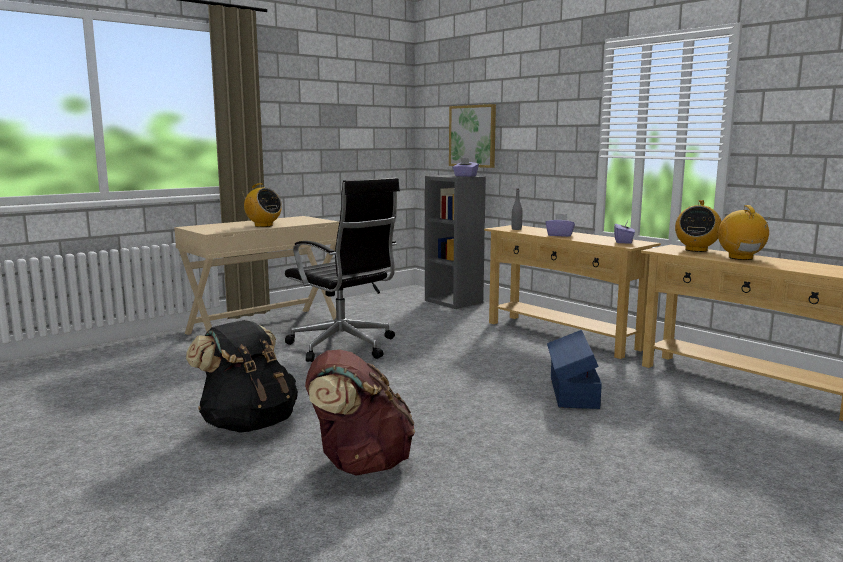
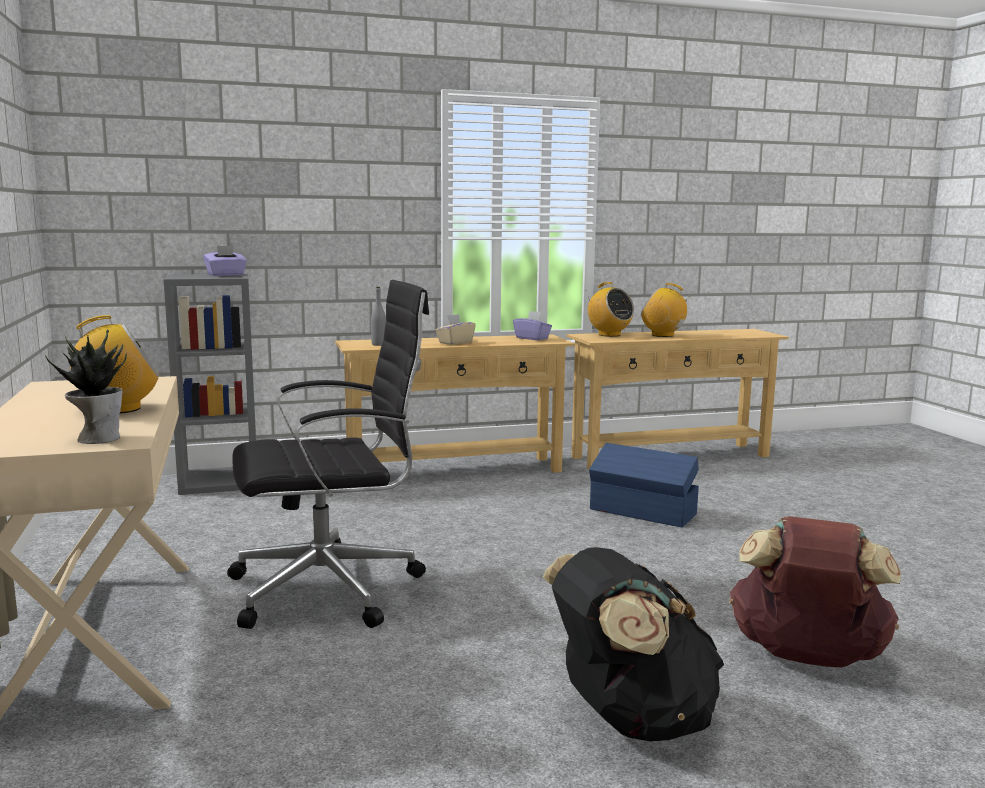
camera: 65 degrees left, 0 degrees up
(214, 230) = (97, 438): none -> potted plant
(473, 136) = (203, 209): picture -> none
(560, 235) = (455, 343): purple tissue box -> beige tissue box

